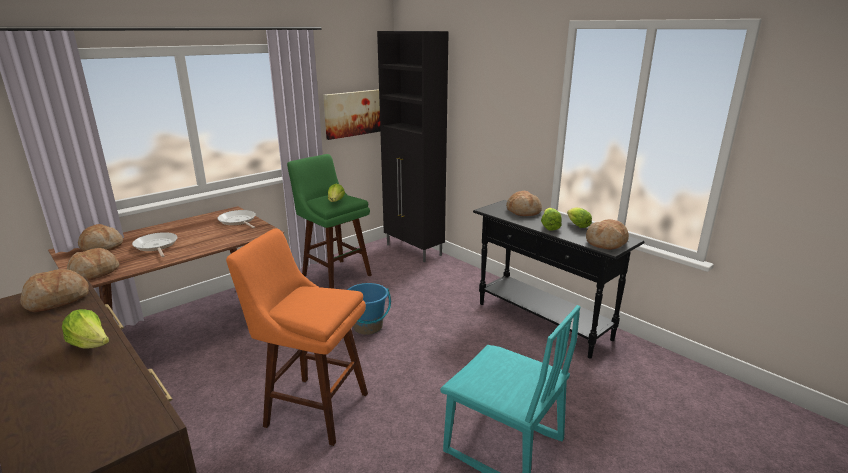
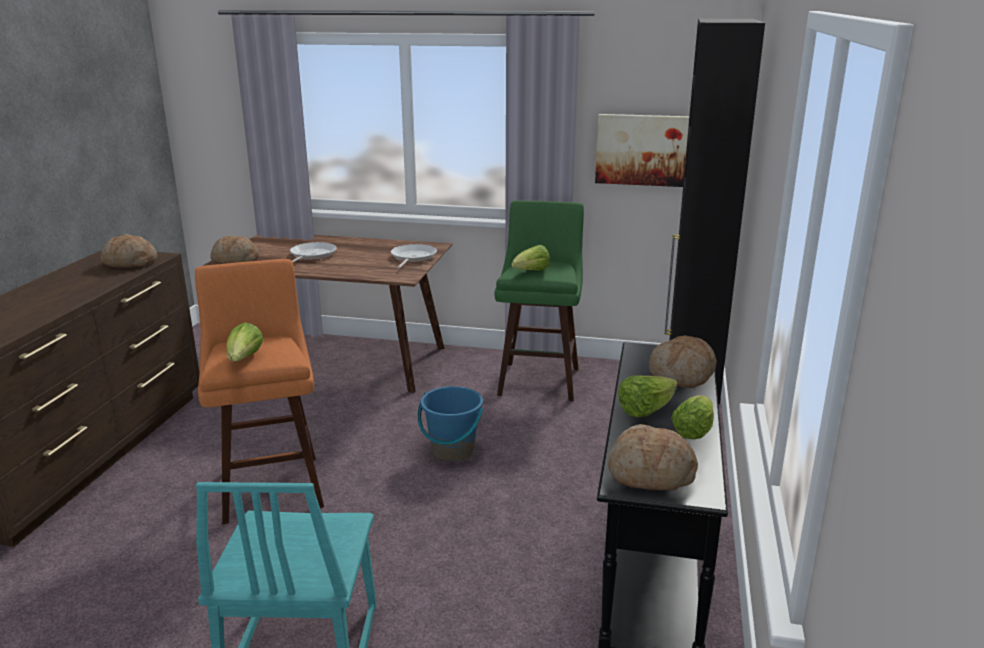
camera: 55 degrees right, 0 degrees up
(91, 345) = (65, 298): lettuce -> lettuce (244, 359)
(102, 247) = (286, 242): bread -> none

